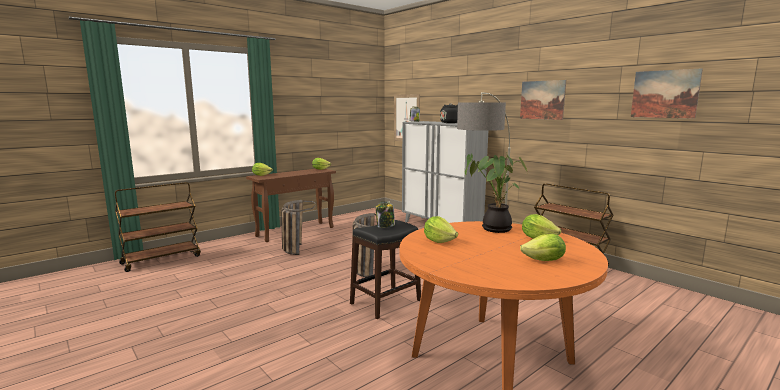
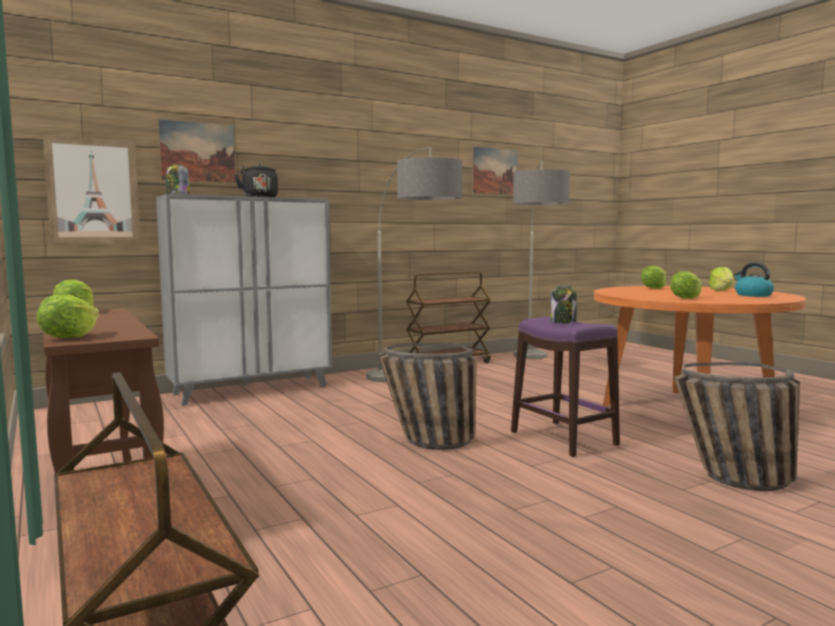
camera: 80 degrees left, 5 degrees down
(295, 247) = (251, 497): basket -> basket (734, 481)
(385, 302) = (563, 438): black stool -> purple stool
(494, 228) = (625, 291): potted plant -> none
(497, 267) = (752, 295): none -> kettle
(542, 100) = (382, 169): picture -> picture (198, 152)
(618, 294) = (534, 364): none -> floor lamp

